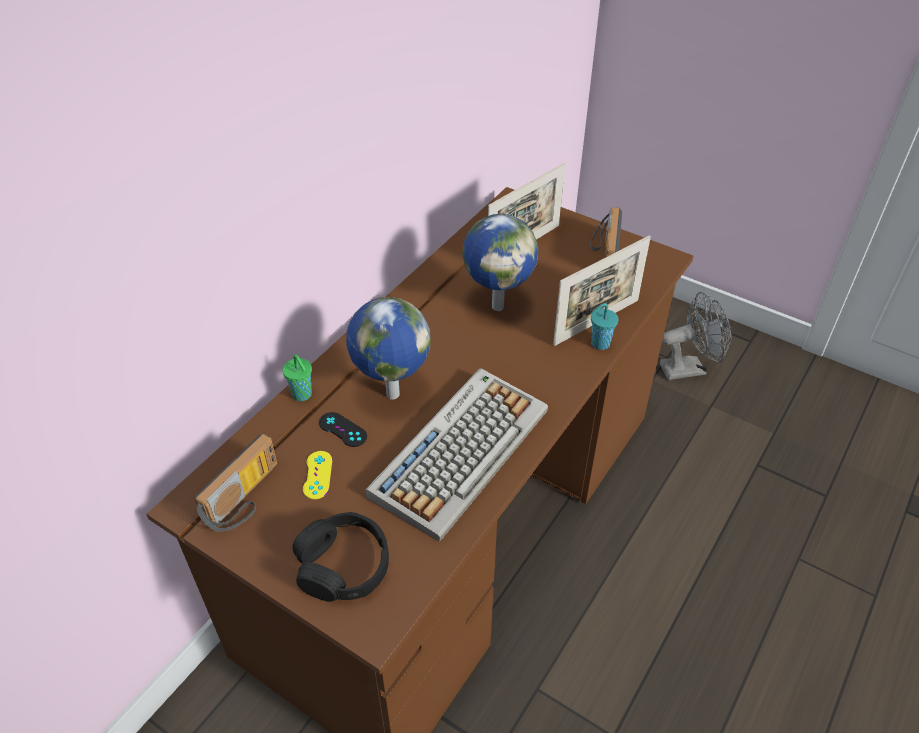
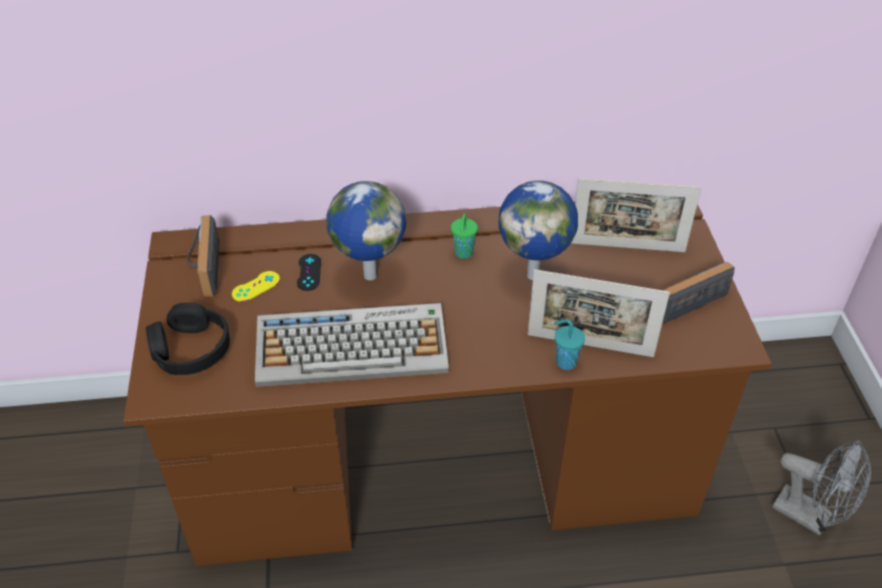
camera: 50 degrees right, 0 degrees up
(246, 499) = (203, 267): radio -> radio turned 90 degrees clockwise
(302, 395) = (320, 232): green cup -> green cup (463, 253)

